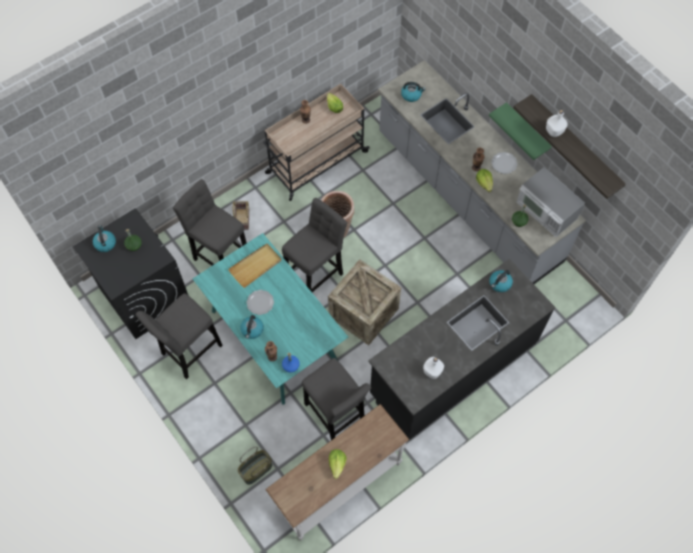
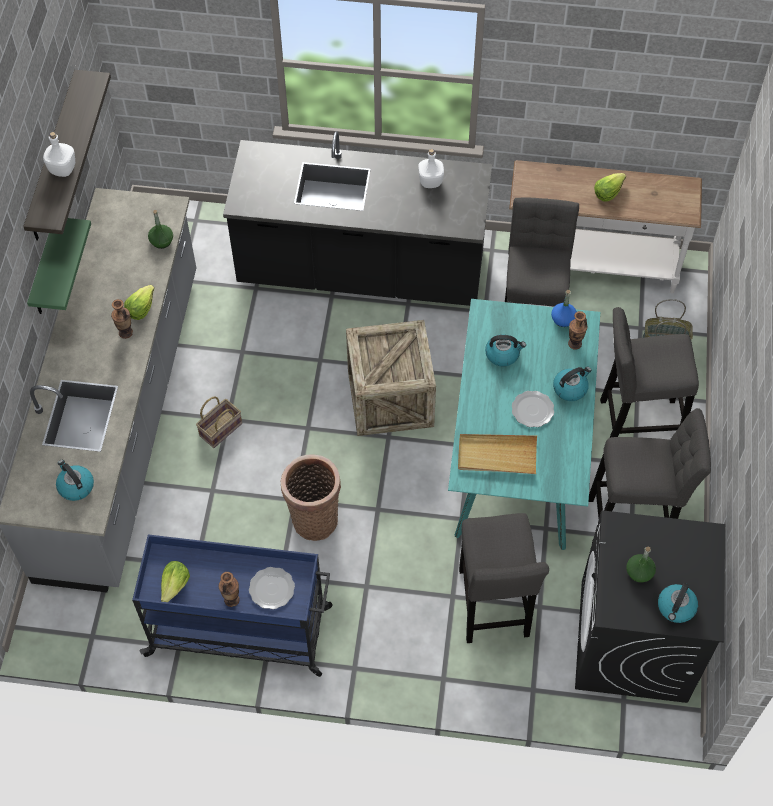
camera: 135 degrees left, 5 degrees down
(243, 220) = (415, 635): basket -> basket (221, 428)
(315, 163) = (241, 631): beige cart -> blue cart
(316, 276) = (399, 484): grey stool -> grey stool (635, 422)
(499, 284) = (265, 200): kettle -> kettle (503, 354)
(504, 164) = (91, 310): plate -> plate (272, 588)
(546, 211) = (120, 228): microwave -> none

